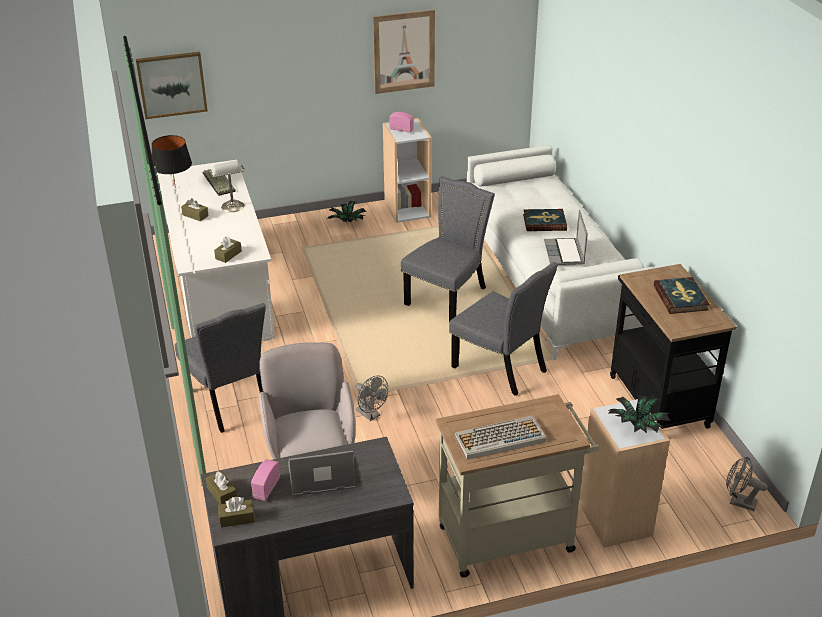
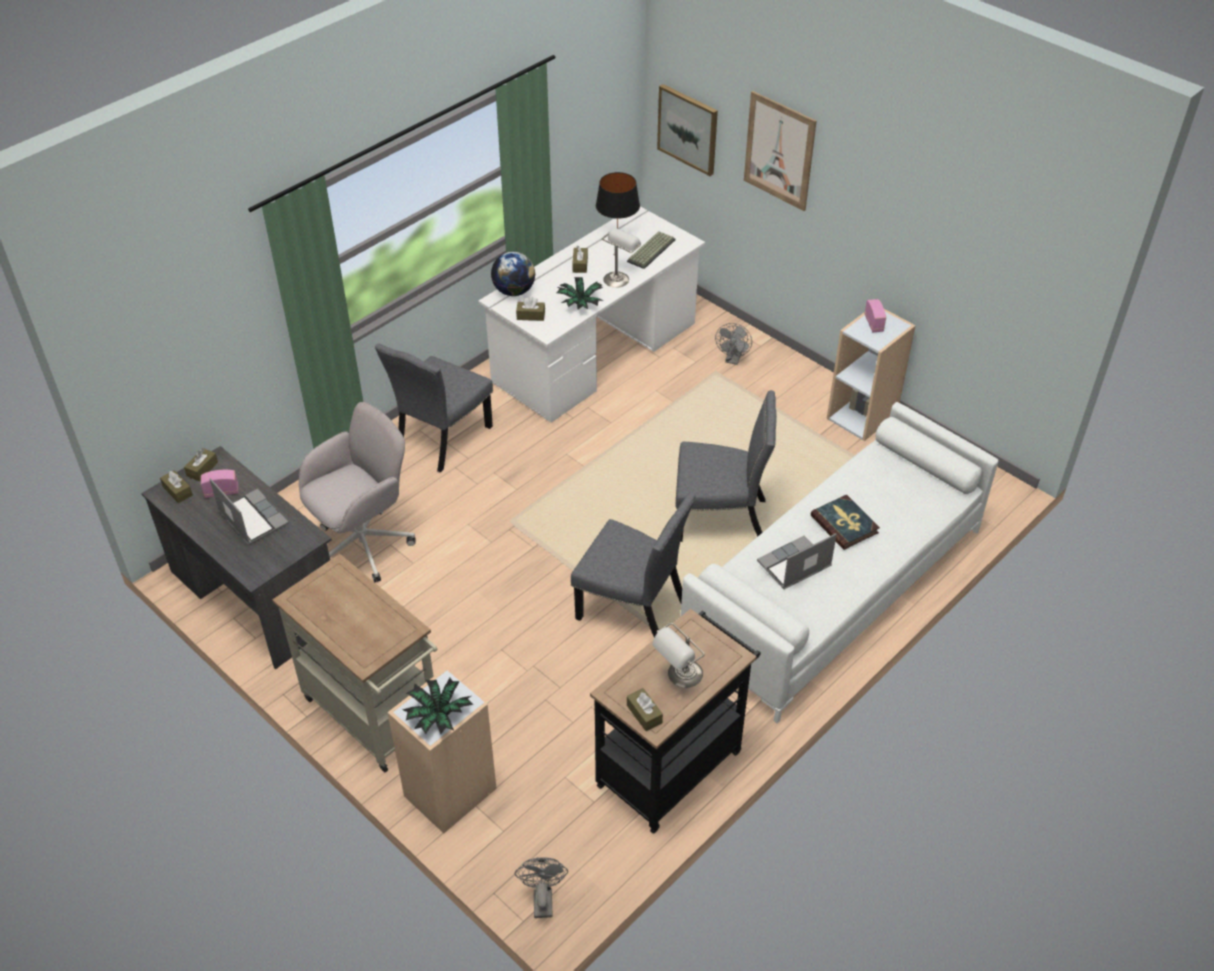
camera: 60 degrees right, 10 degrees up
(189, 253) = (514, 291): none -> globe
(347, 222) = (792, 382): potted plant -> potted plant (580, 304)
(371, 415) = (487, 541): grey fan -> grey fan (733, 359)
(404, 51) = (919, 239): picture -> picture (779, 151)
(499, 367) = (631, 607): grey chair -> grey chair turned 75 degrees counterclockwise
(499, 439) = (334, 609): keyboard -> none
(681, 298) = (680, 677): book -> white table lamp
(705, 322) = (644, 714): none -> brown tissue box

